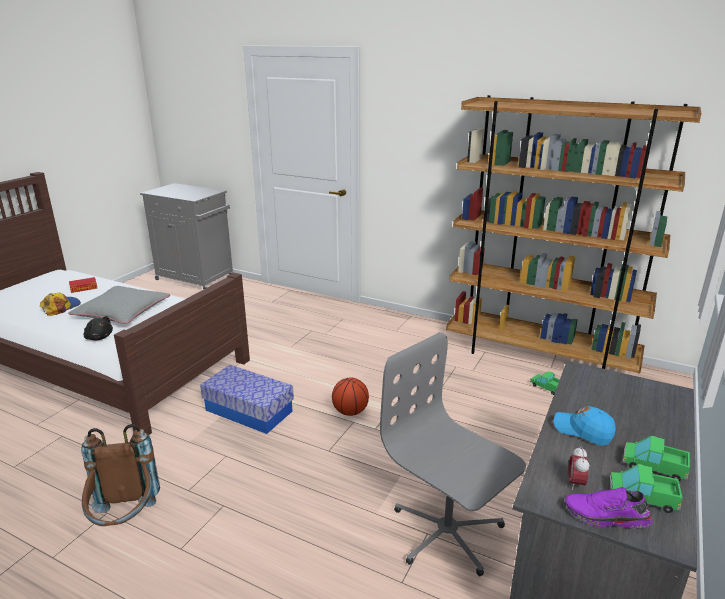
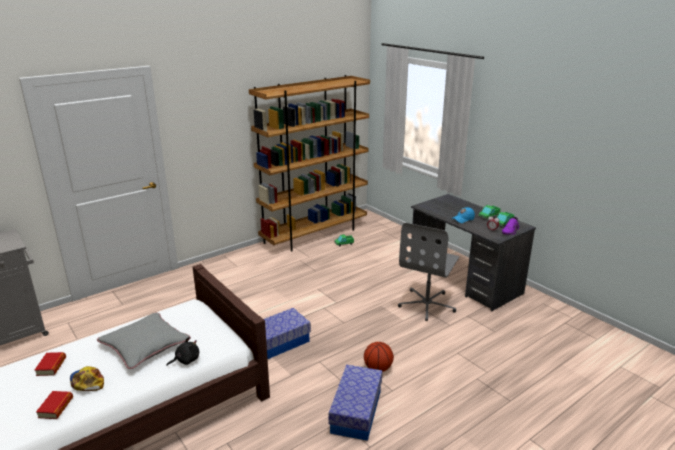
camera: 65 degrees left, 0 degrees up
(24, 308) = (56, 407): none -> book
(126, 522) = (356, 411): brown backpack -> storage box
(350, 412) = (313, 306): basketball -> basketball (378, 369)
(447, 532) = (427, 304): grey office chair -> grey office chair turned 45 degrees counterclockwise

